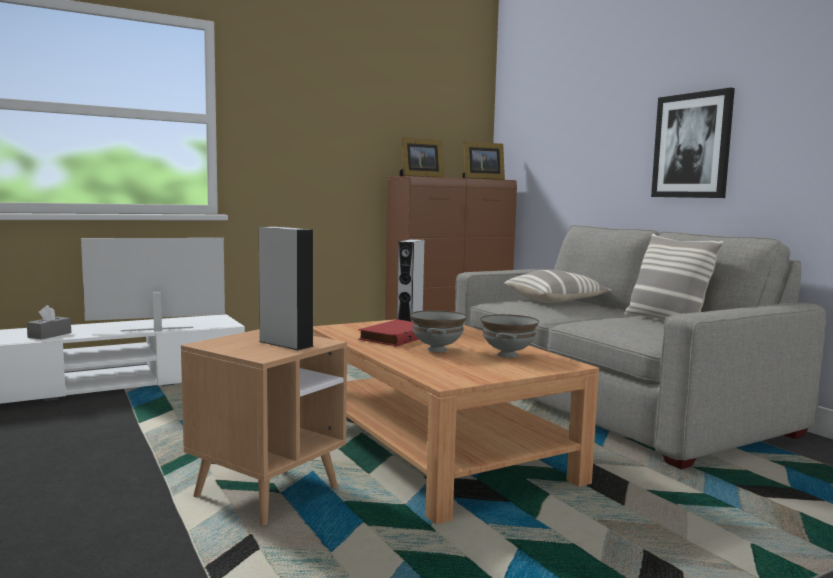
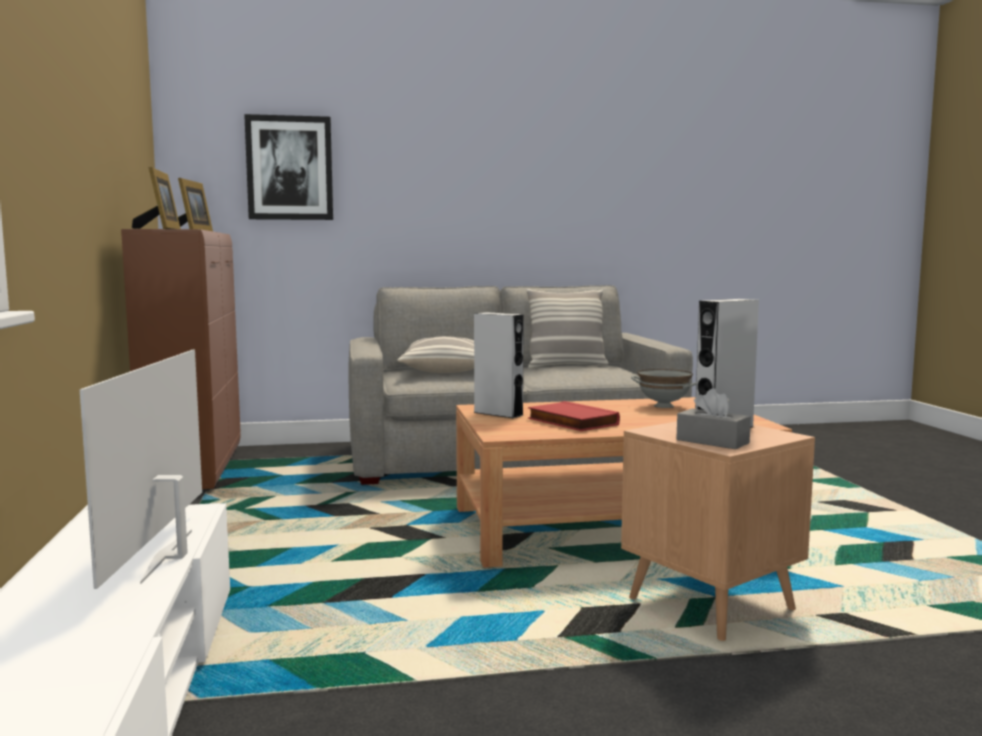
camera: 70 degrees left, 0 degrees up
(49, 335) = (76, 653): grey tissue box -> grey tissue box (712, 441)
(436, 350) = (637, 417): grey bowl -> none
(692, 146) = (492, 205): picture -> picture (289, 168)

